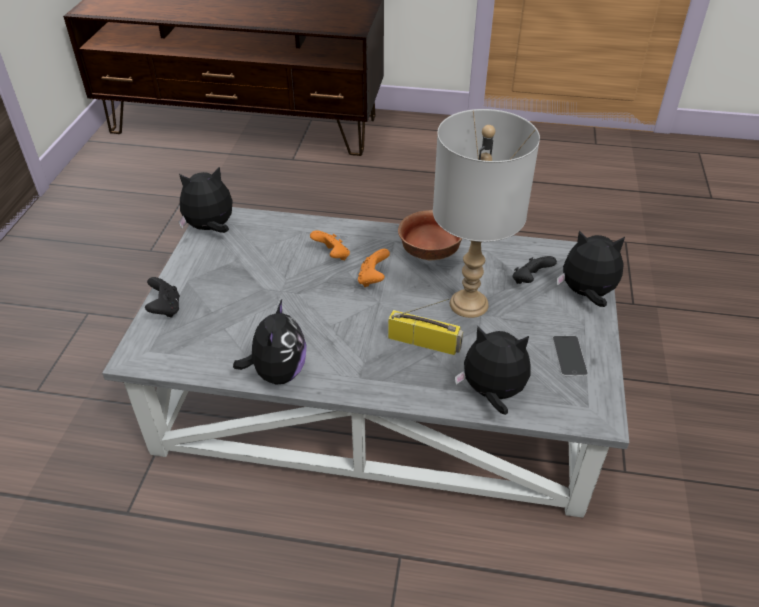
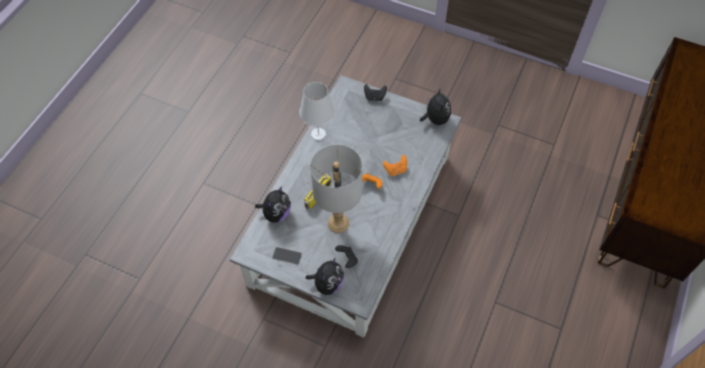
camera: 105 degrees right, 15 degrees up
(277, 372) = (318, 134): plush toy -> white table lamp
(429, 254) = (384, 216): bowl -> none

